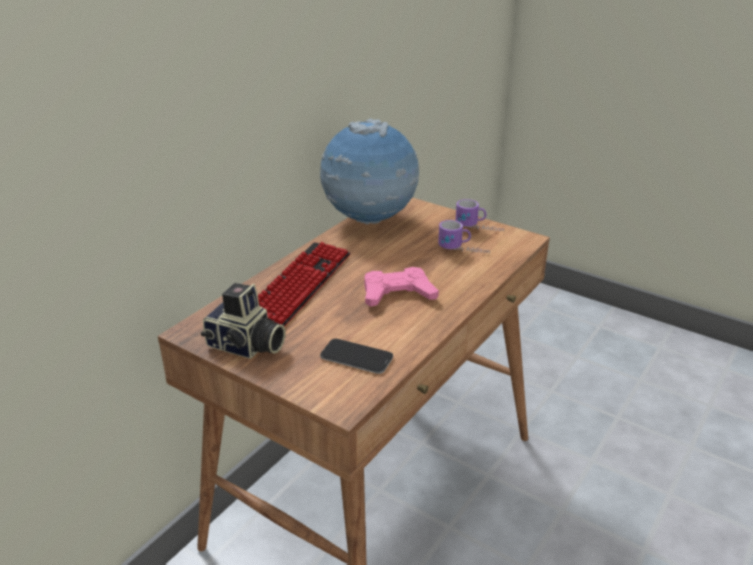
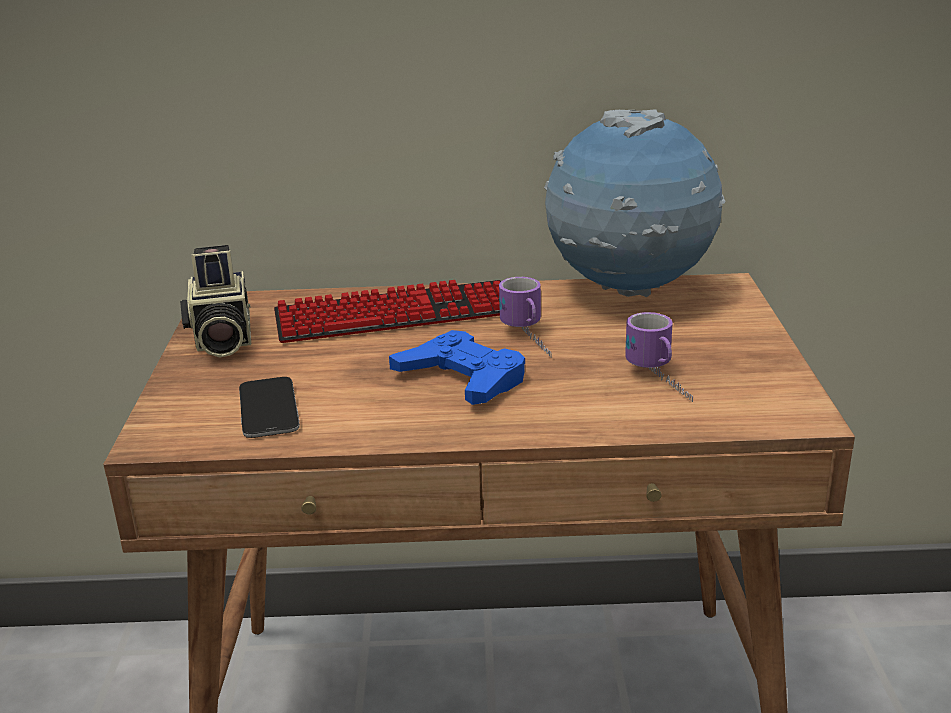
camera: 55 degrees right, 5 degrees down
(397, 293) = (462, 379): pink game controller -> blue game controller
(479, 230) = (756, 370): mug -> mug (530, 340)

